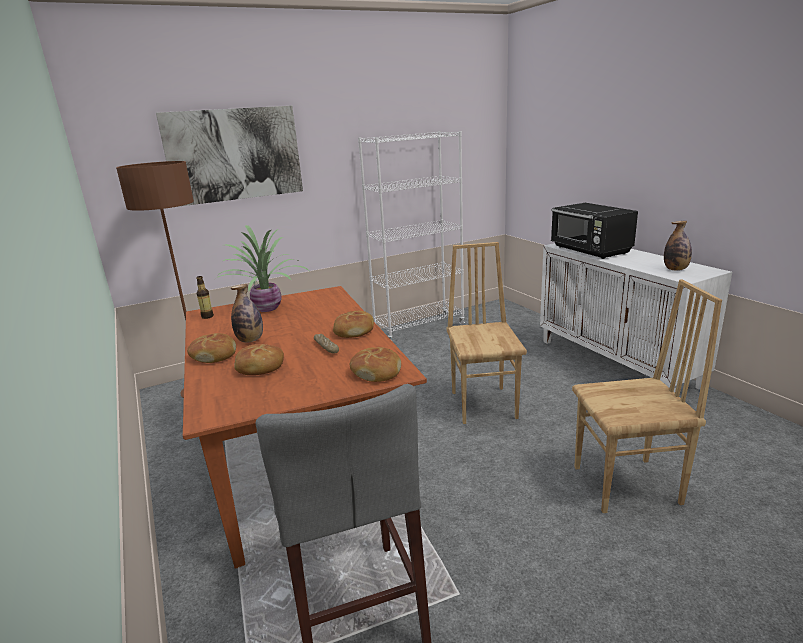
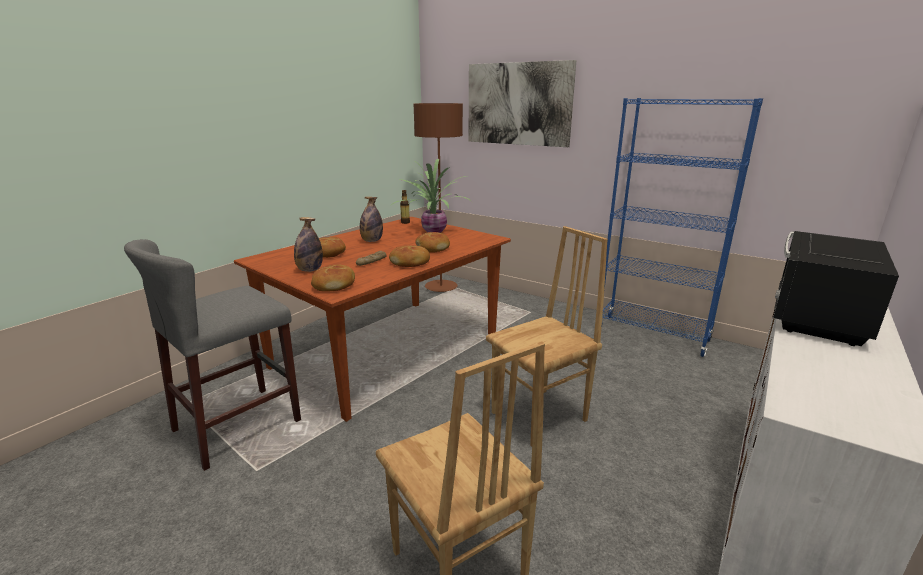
camera: 60 degrees right, 0 degrees up
(214, 355) = (342, 239): bread -> bread (433, 248)
(419, 329) = (652, 335): white bookcase -> blue bookcase
(675, 269) = (839, 399): bottle -> bottle (310, 270)

